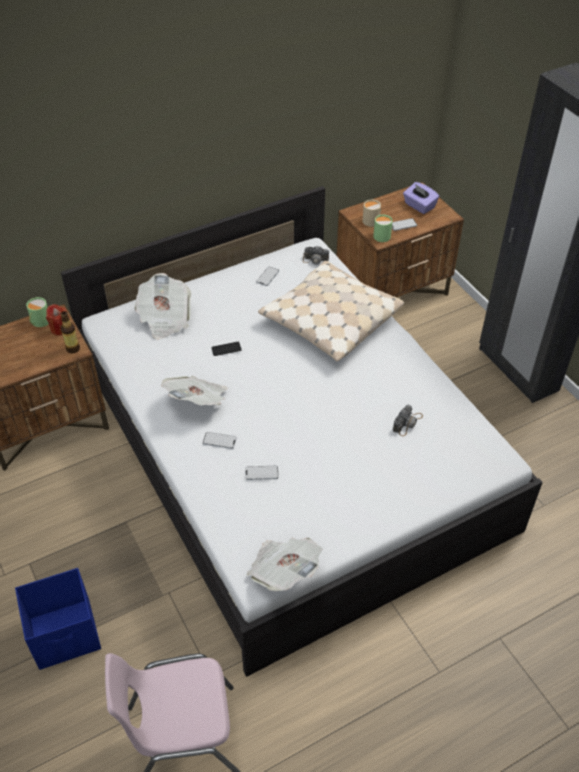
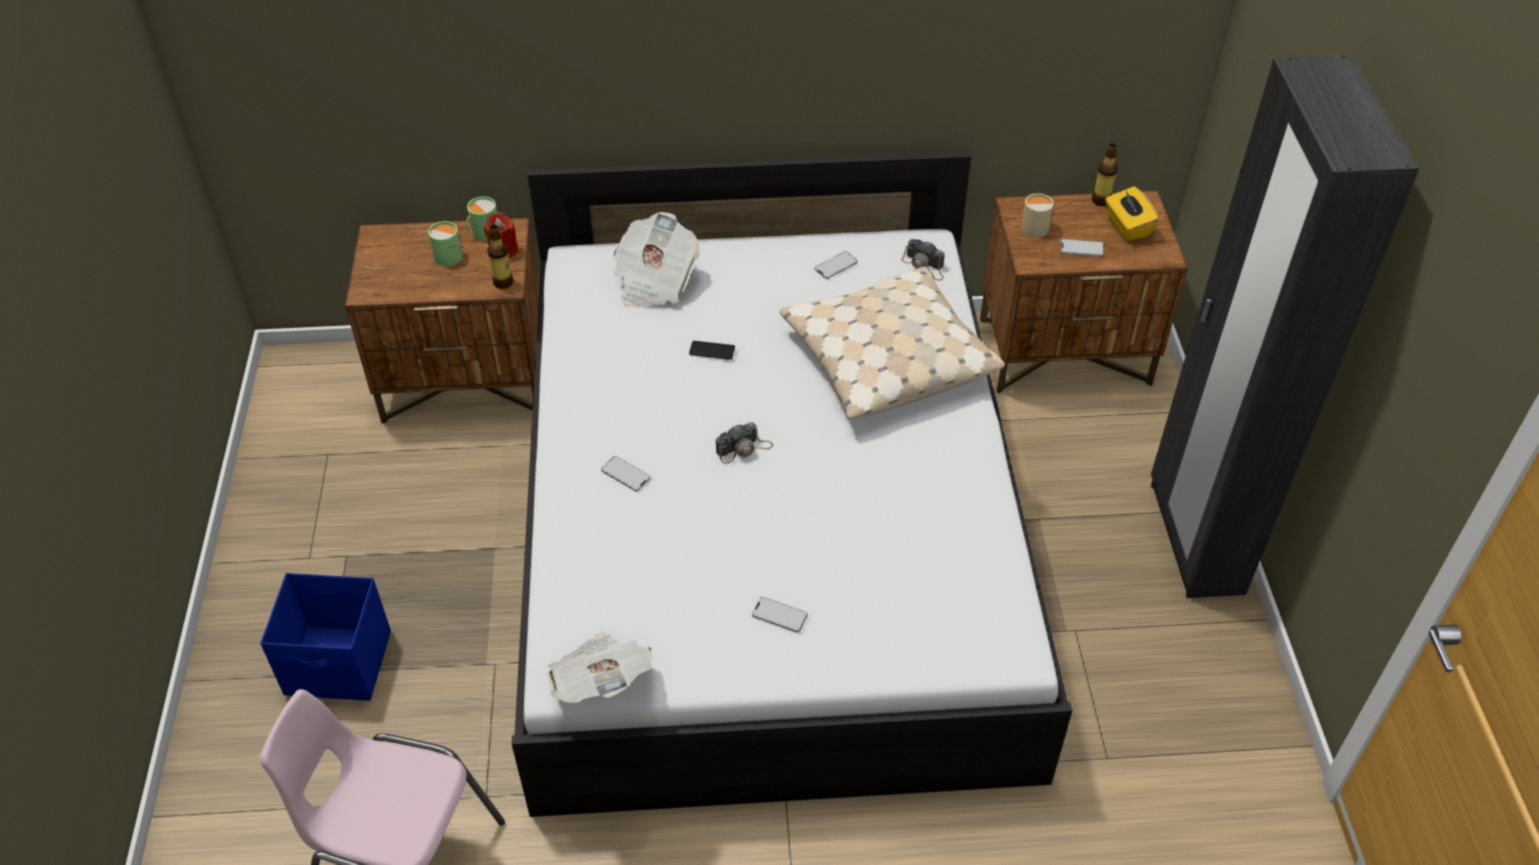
camera: 25 degrees right, 0 degrees up
(198, 401) = (630, 410): newspaper -> none
(261, 473) = (654, 539): phone -> phone (779, 615)
(382, 235) = (1038, 254): green mug -> green mug (450, 254)
(396, 195) = (1101, 200): none -> bottle
(407, 423) = (906, 545): camera -> camera (744, 449)
(419, 206) = (1127, 227): purple tissue box -> yellow tissue box

